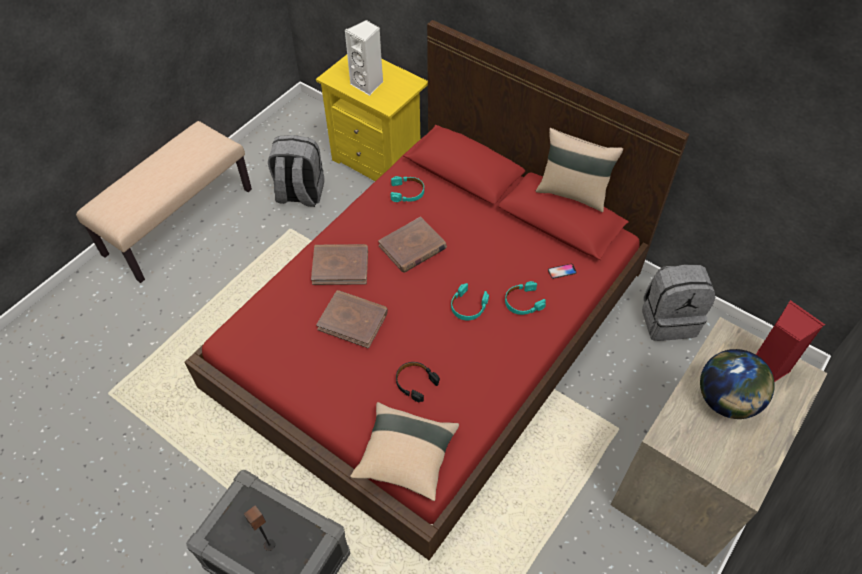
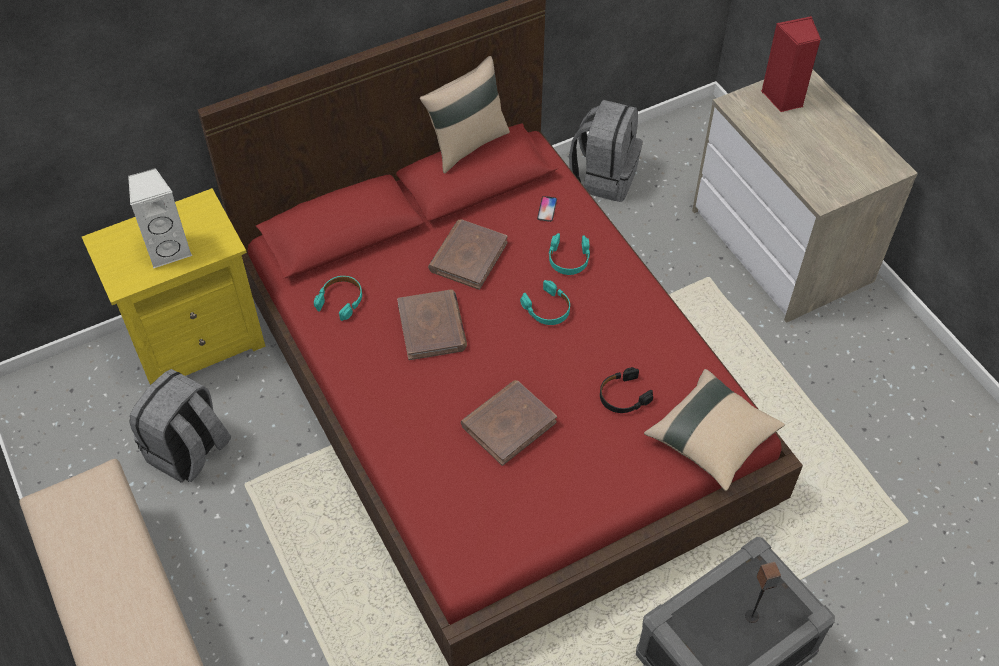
camera: 65 degrees left, 0 degrees up
(340, 266) = (416, 410): brown book -> brown book (468, 256)
(726, 400) = (804, 139): globe -> none

